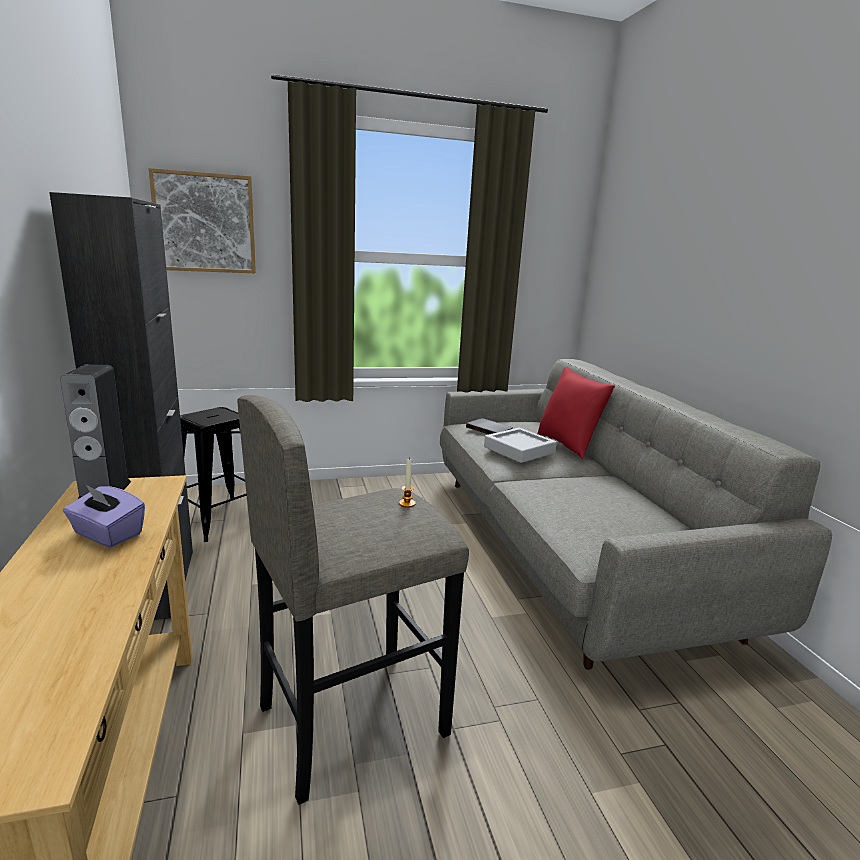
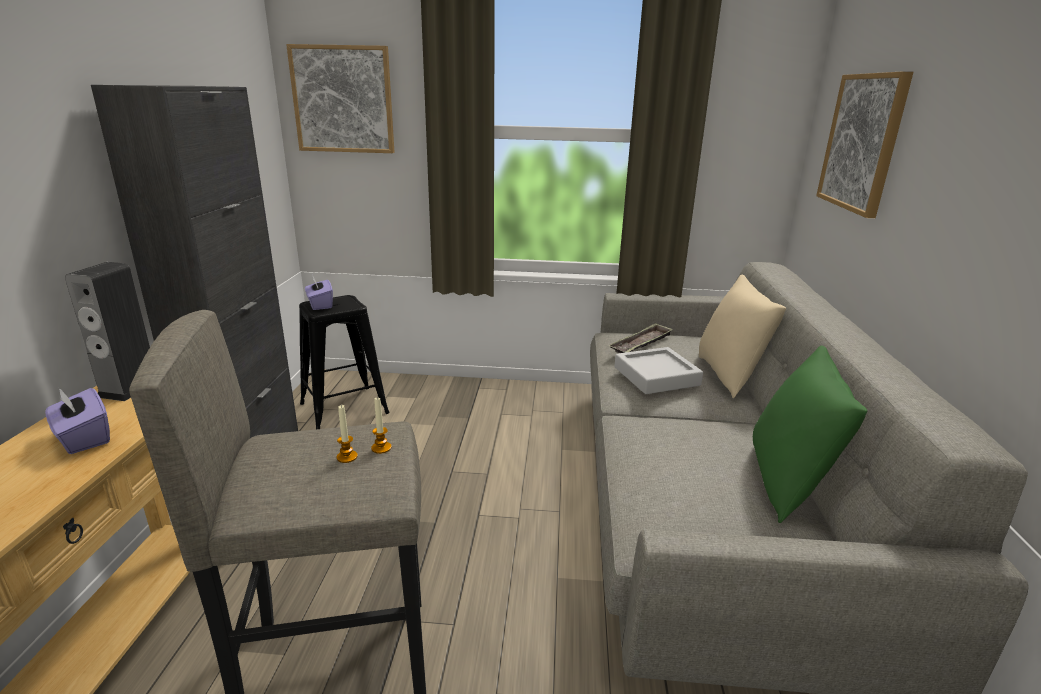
camera: 20 degrees right, 5 degrees up
(200, 416) = (320, 305): none -> purple tissue box
(386, 512) = (347, 457): none -> candle
(490, 429) = (641, 344): grey book -> tray
(568, 445) = (729, 376): red pillow -> beige pillow
(643, 266) = (862, 142): none -> picture
(654, 507) = (788, 483): none -> green pillow

